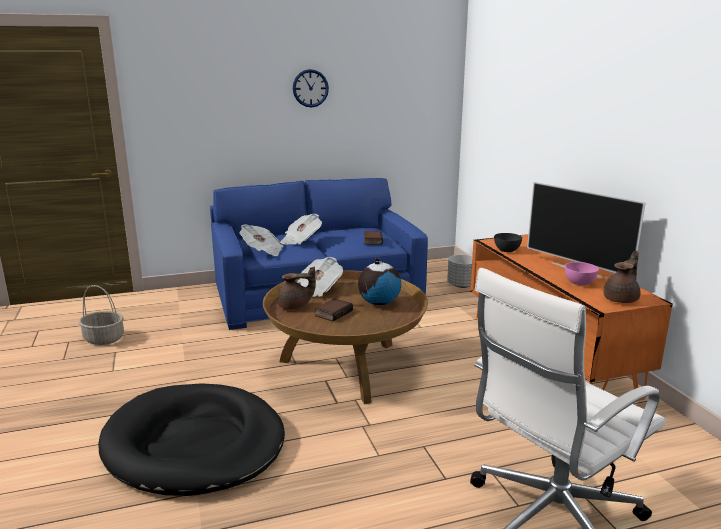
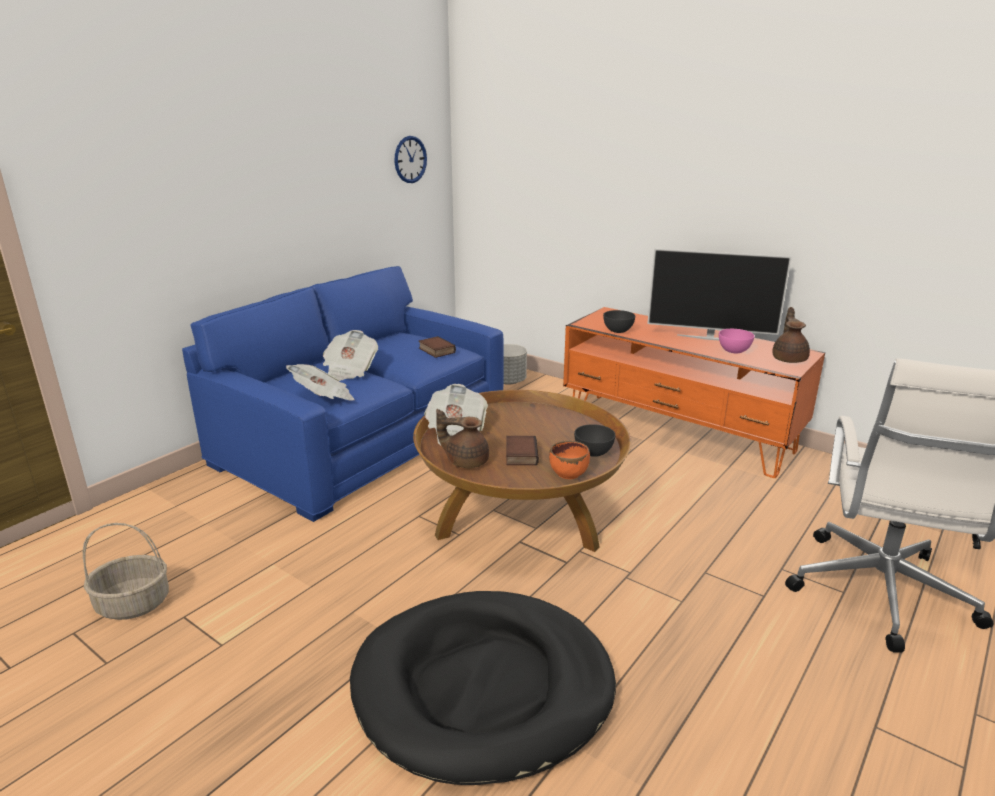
camera: 35 degrees left, 5 degrees up
(295, 307) = (466, 461): brown teapot -> brown teapot turned 120 degrees counterclockwise
(310, 88) = (291, 151): wall clock -> wall clock (410, 159)
(344, 332) = (568, 473): none -> orange bowl
(379, 303) = (547, 427): globe -> none
(382, 325) = (593, 452): none -> grey bowl

